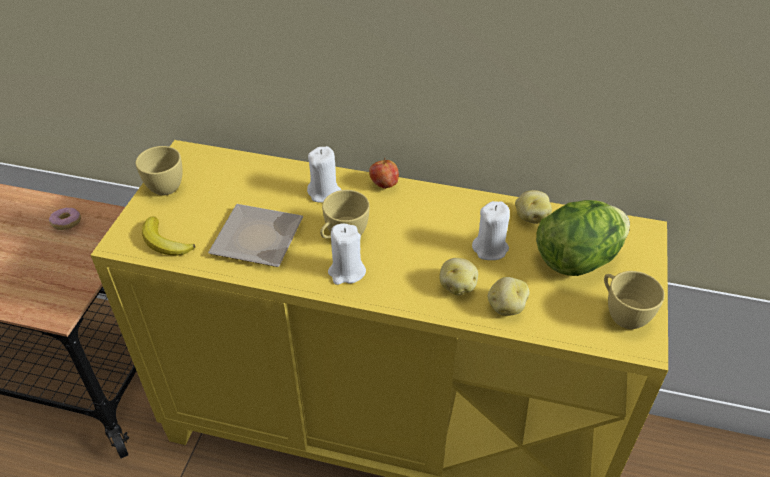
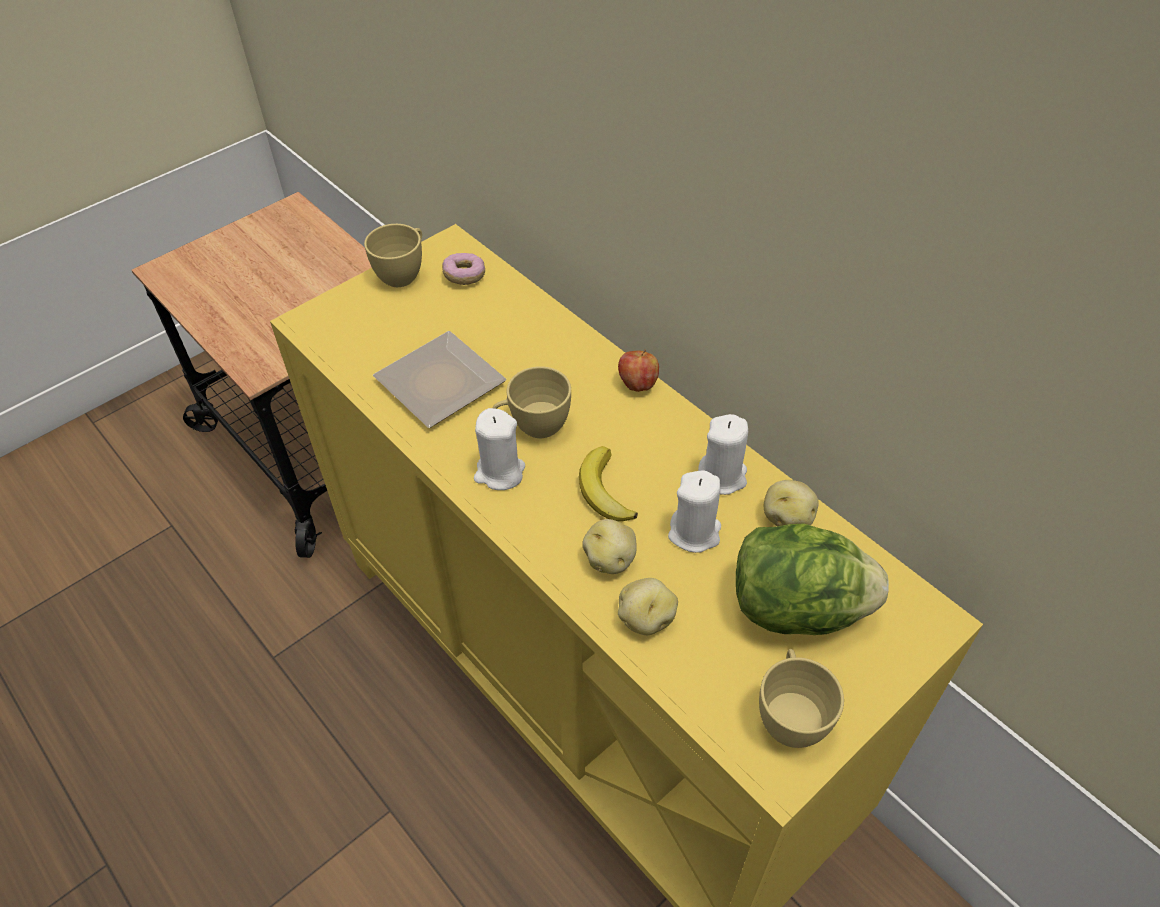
camera: 35 degrees right, 5 degrees up
(67, 223) = (337, 275): donut -> donut (464, 276)
(165, 242) = (347, 341): banana -> banana (604, 490)
(324, 192) = (560, 362): white candle -> white candle (722, 477)

